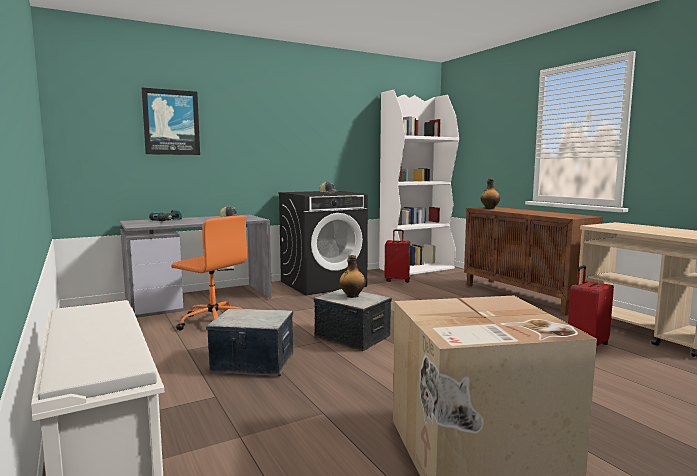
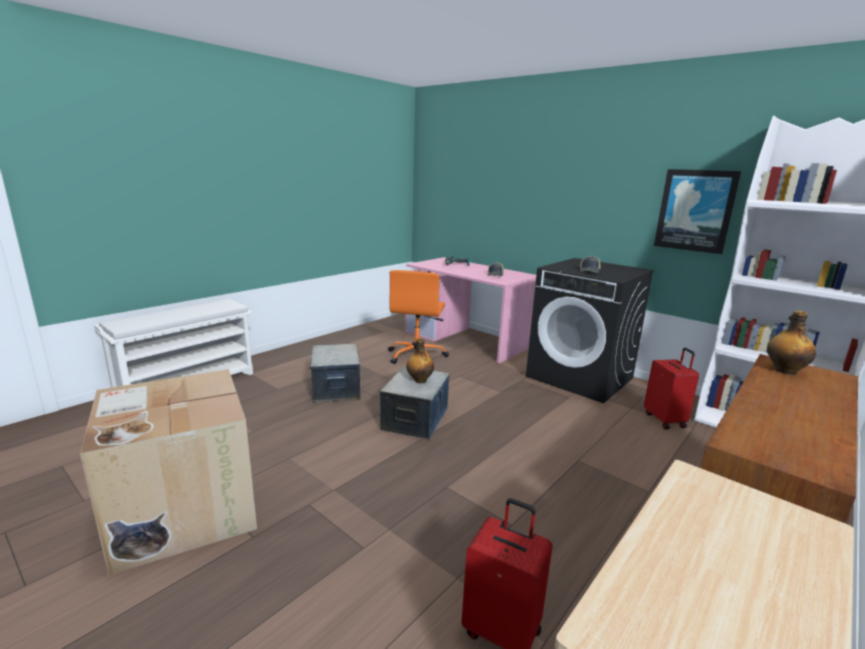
camera: 70 degrees right, 10 degrees up
(171, 122) = (487, 175): picture -> picture (695, 210)
(199, 299) = (467, 339): grey desk -> pink desk

